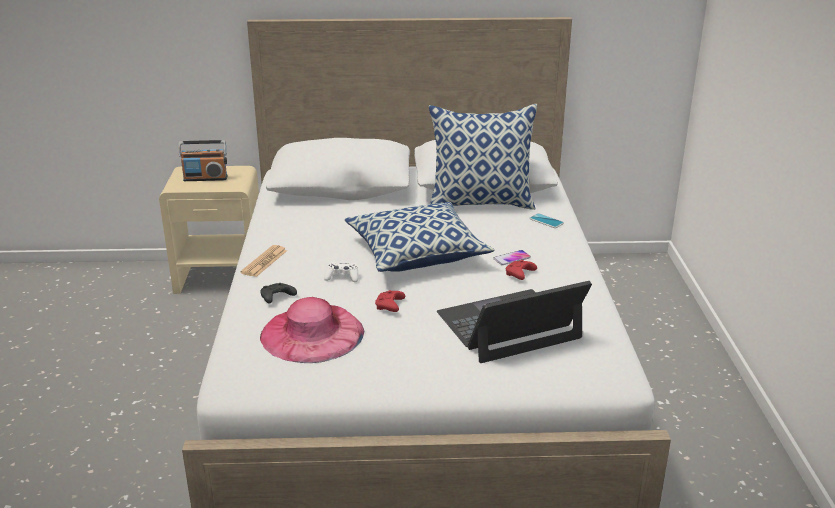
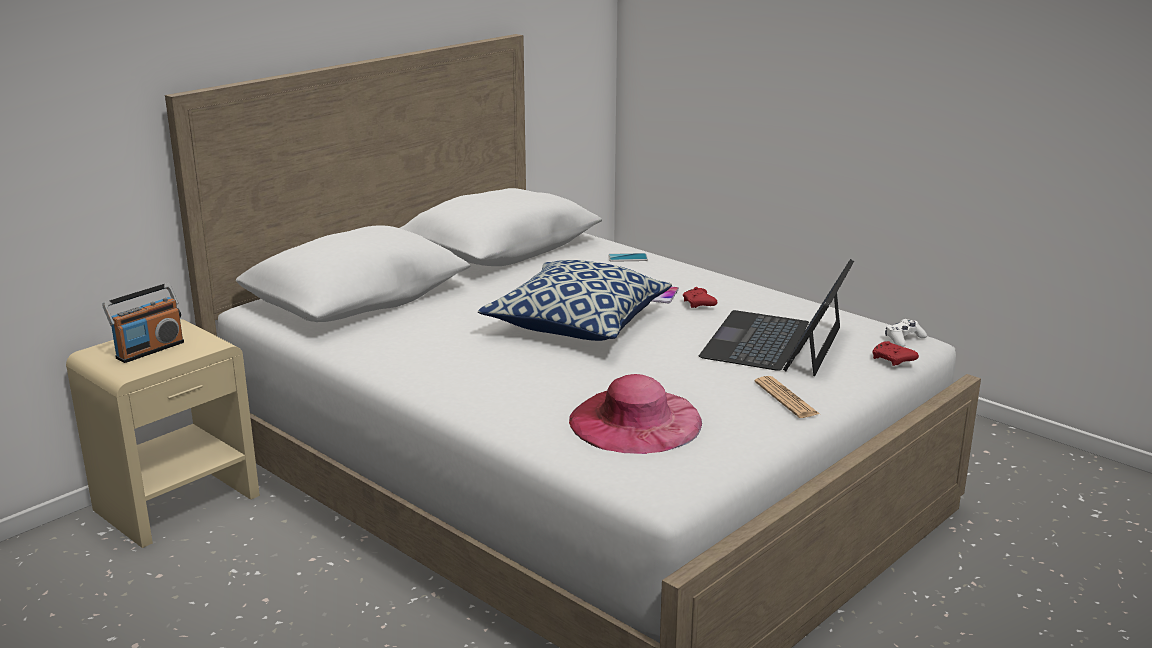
camera: 45 degrees left, 5 degrees down
(264, 262) = (443, 389): newspaper -> newspaper (786, 398)
(276, 298) = (533, 411): black game controller -> none
(342, 277) = (554, 368): white game controller -> white game controller (904, 339)
(390, 307) = (652, 371): red game controller -> red game controller (893, 360)
(481, 203) = (539, 264): pillow -> none

